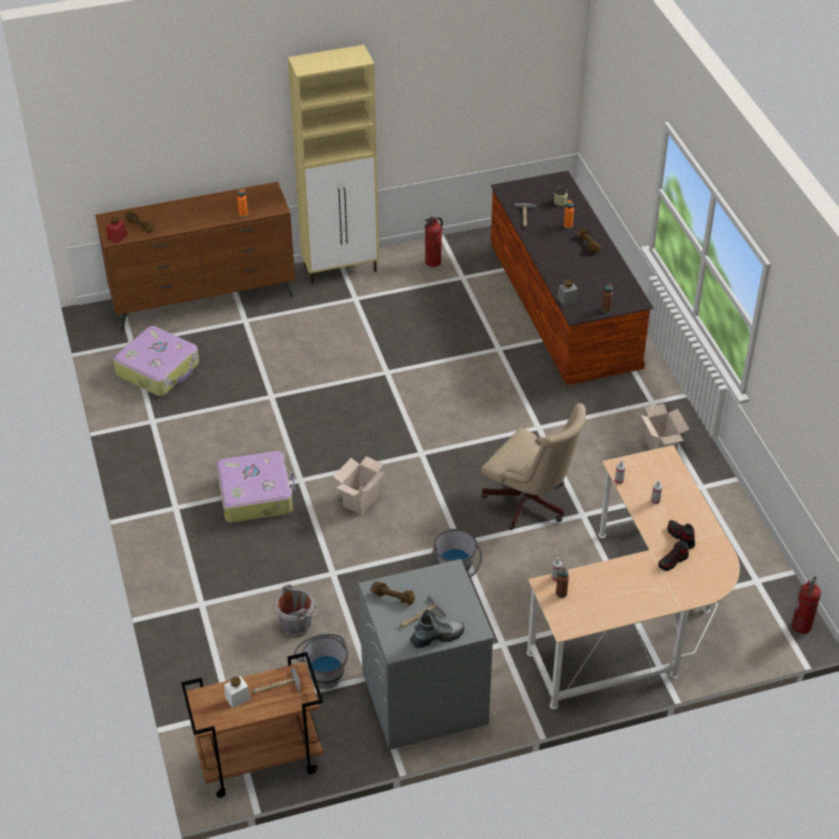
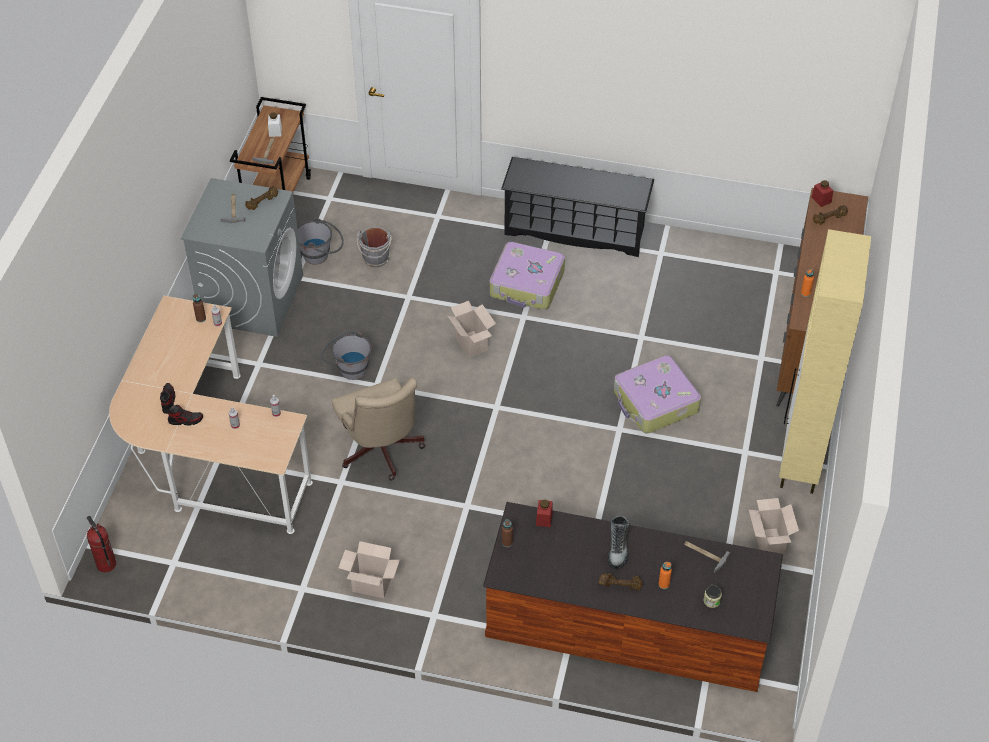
camera: 120 degrees right, 5 degrees up
(157, 490) = (575, 230): none -> black shoe rack
(159, 369) = (727, 278): suitcase -> suitcase (655, 402)
(433, 262) = (768, 542): fire extinguisher -> cardboard box
(437, 637) = (208, 210): boot -> boot (618, 549)
(530, 504) = (381, 452): beige office chair -> beige office chair turned 90 degrees counterclockwise
(567, 300) = (544, 518): grey jar -> red jar

